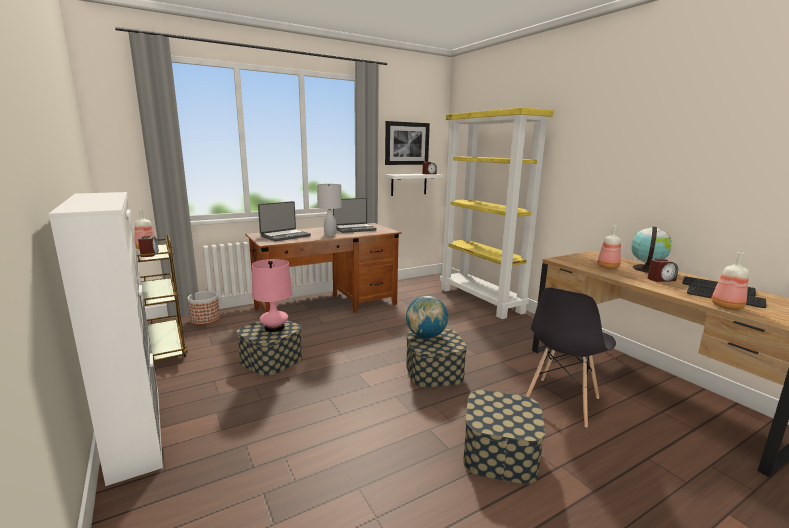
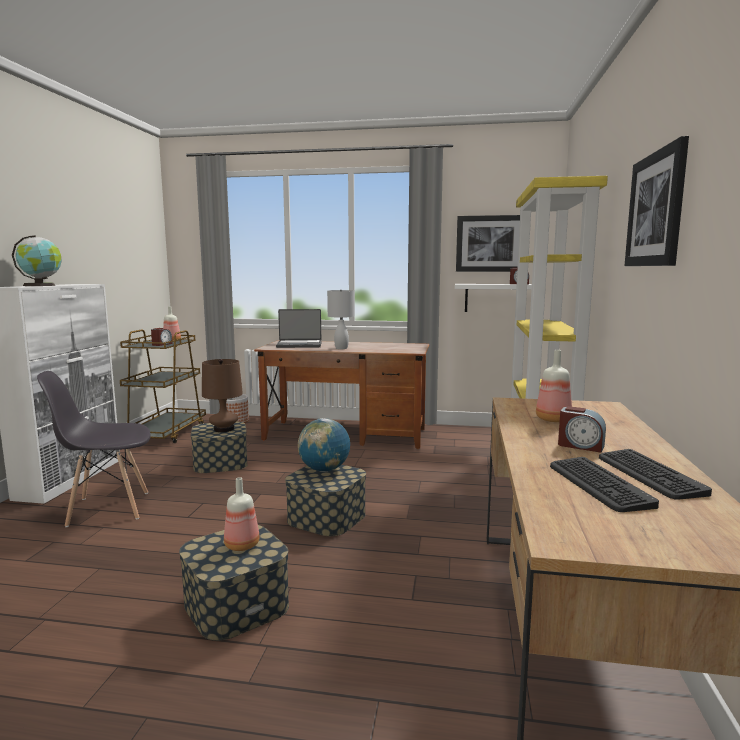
camera: 40 degrees right, 5 degrees down
(274, 327) = (224, 429): pink table lamp -> brown table lamp
(354, 229) = (384, 346): laptop -> none
(561, 401) = (402, 598): grey chair -> grey chair (107, 509)
(633, 140) = (656, 210): none -> picture
(646, 269) = (615, 432): globe -> globe (41, 285)
(726, 306) = (546, 491): bottle -> bottle (241, 545)

